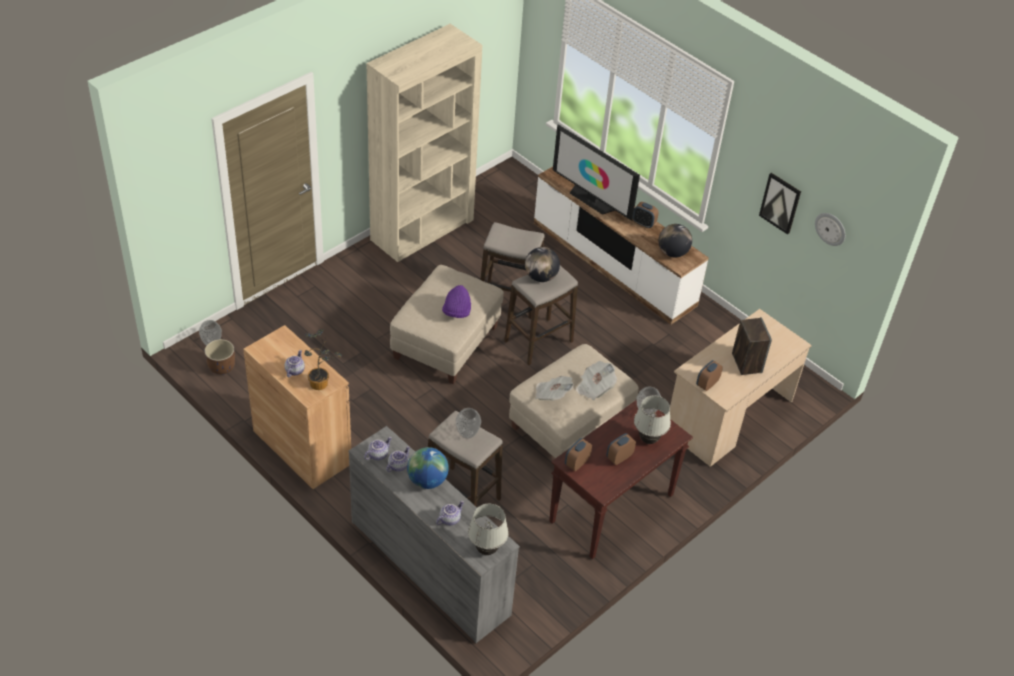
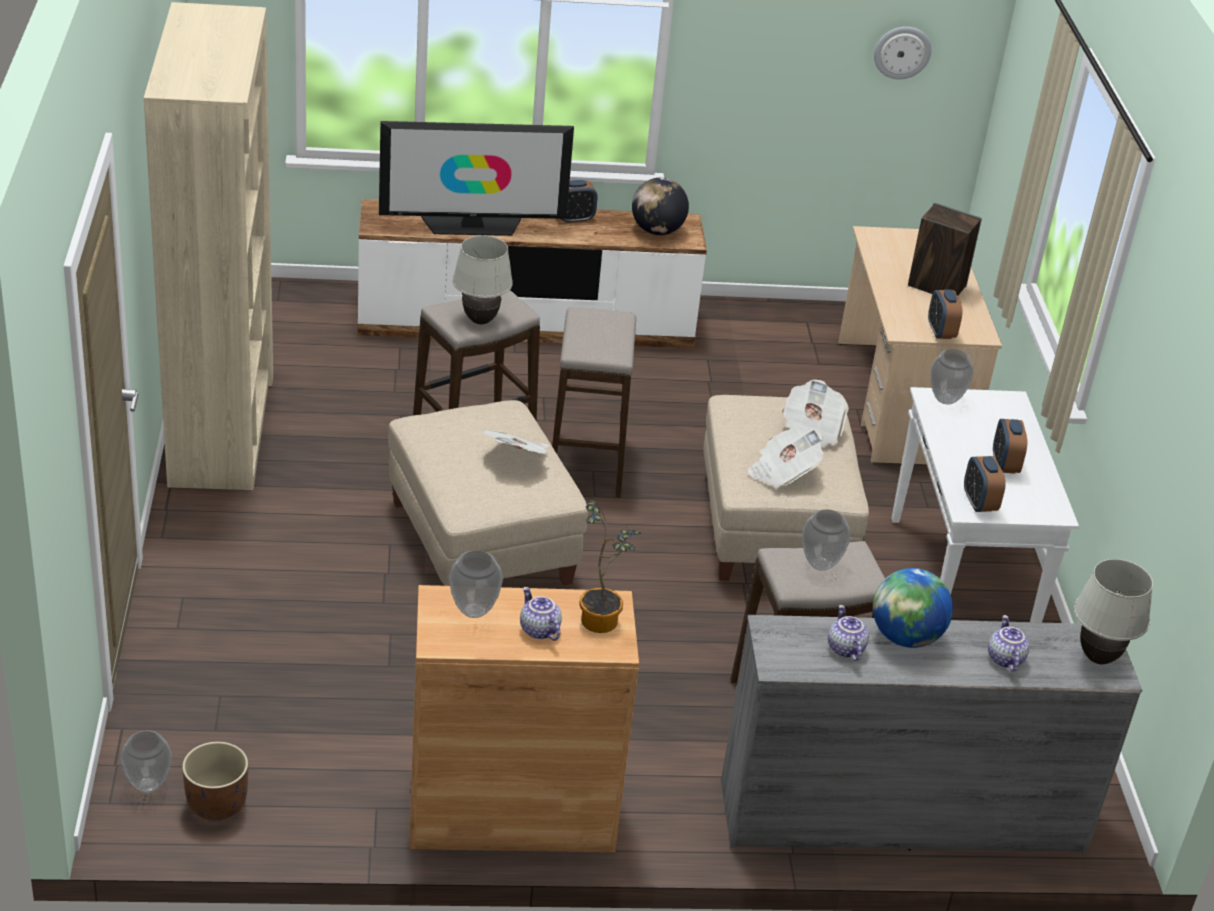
camera: 50 degrees left, 10 degrees down
(285, 348) = (474, 611): none -> vase
(378, 454) = (800, 655): teapot -> none
(457, 312) = (518, 457): purple hat -> newspaper
(541, 277) = (587, 334): globe -> none
(611, 509) = (960, 585): brown console table -> white console table
(648, 440) = (996, 425): white table lamp -> white table lamp (480, 320)
(780, 203) = (804, 58): picture -> none

